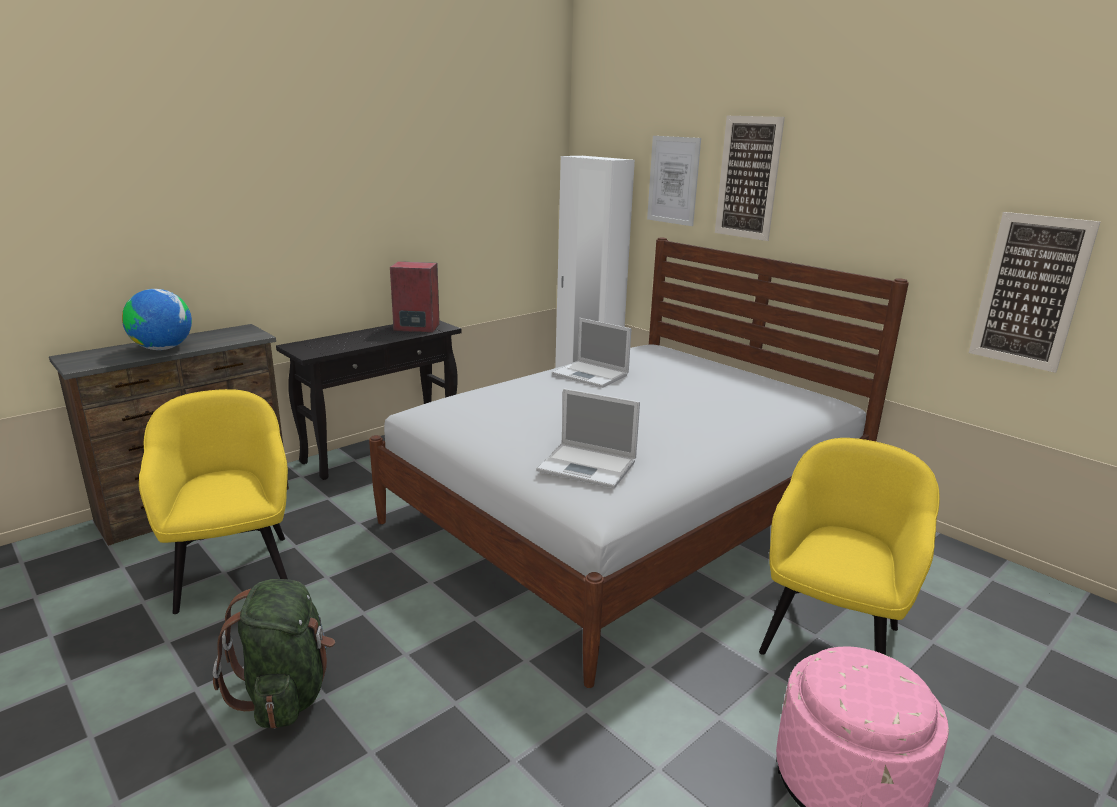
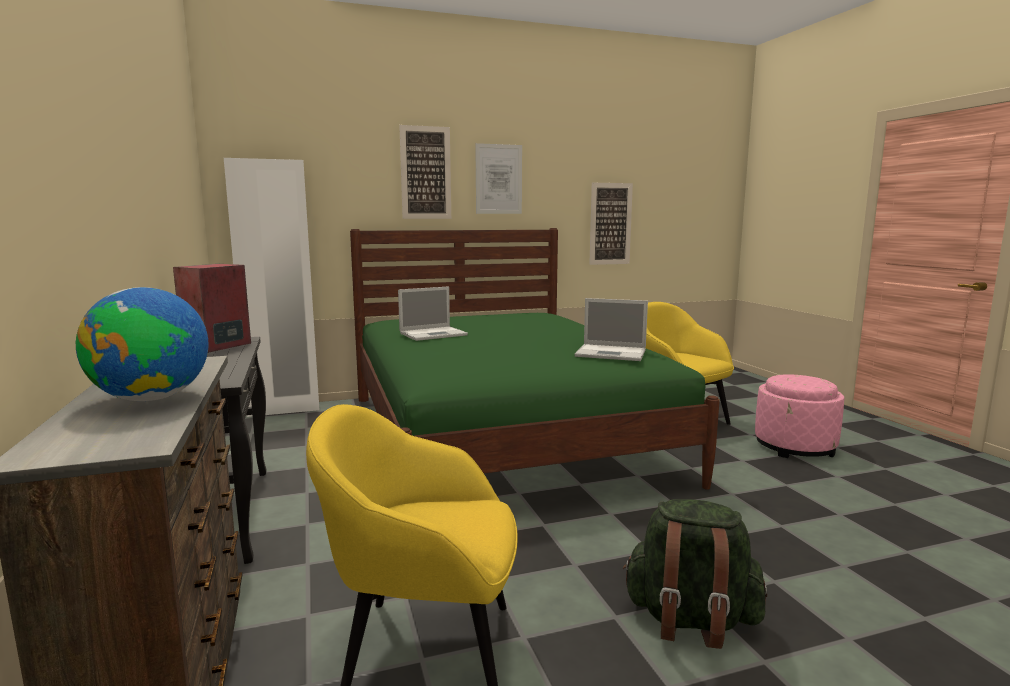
camera: 65 degrees left, 10 degrees down
(589, 466) = (612, 353): laptop -> laptop turned 60 degrees clockwise
(627, 514) = (502, 436): white bed -> green bed
(673, 180) = (351, 179): picture -> picture (498, 179)

